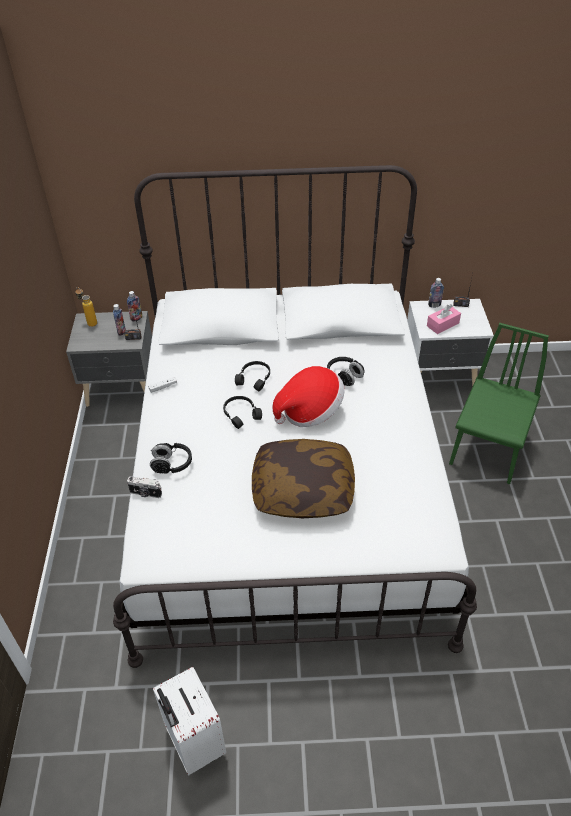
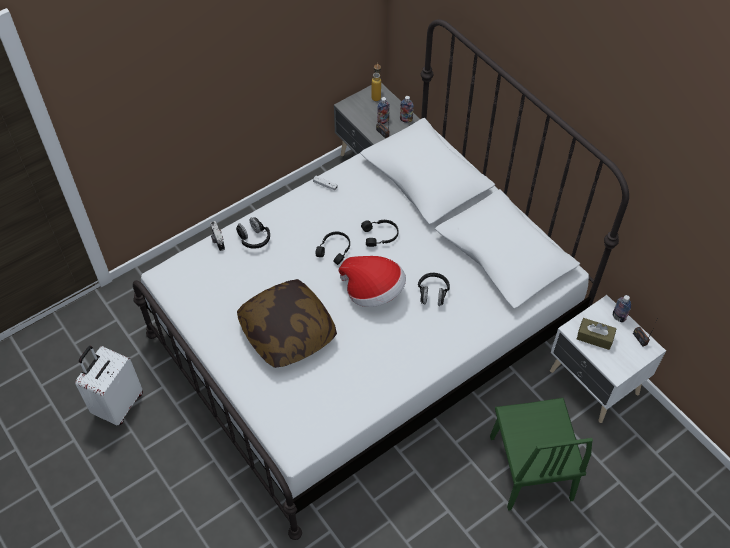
camera: 55 degrees right, 10 degrees up
(442, 324) = (594, 337): pink tissue box -> brown tissue box
(488, 449) = (530, 467): green chair -> green chair turned 90 degrees clockwise

